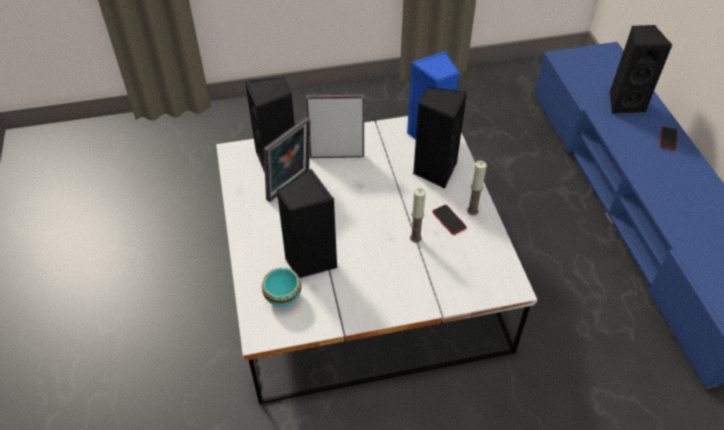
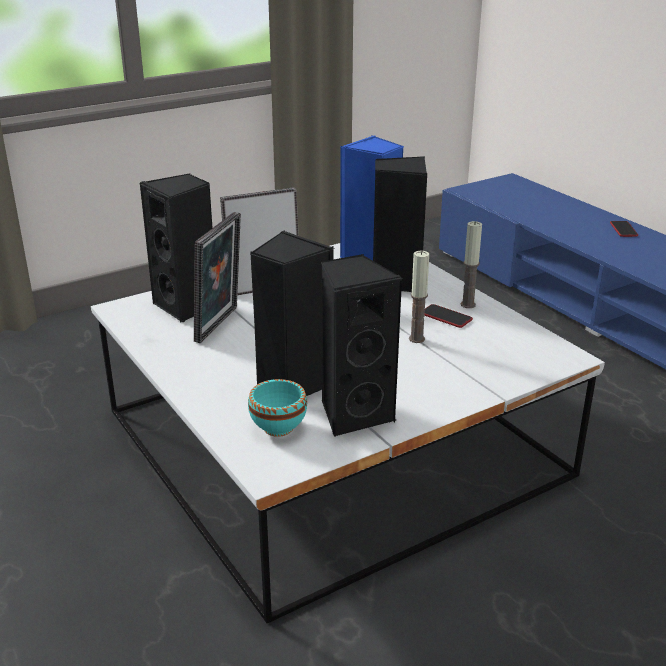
camera: 20 degrees left, 20 degrees down
(624, 103) = (557, 212): black speaker -> black speaker (354, 413)

